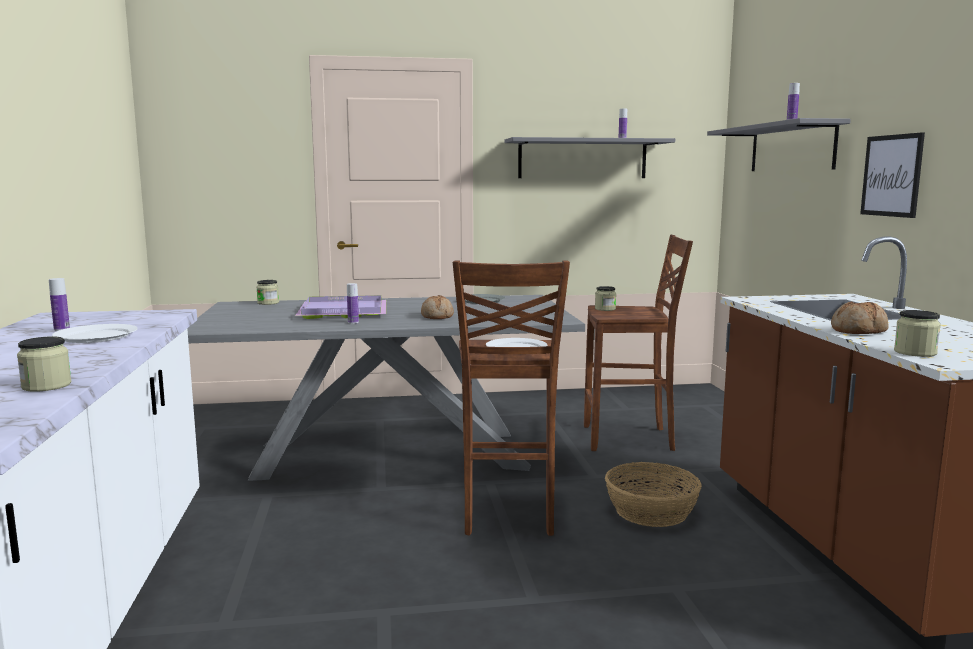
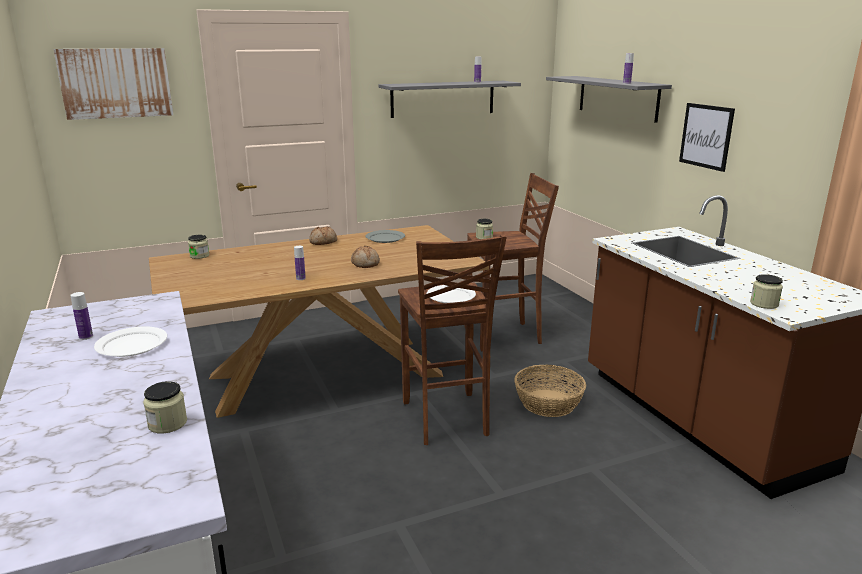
camera: 15 degrees left, 10 degrees up
(221, 128) = (116, 83): none -> picture
(341, 311) = (277, 263): purple tray -> none
(389, 455) = (324, 375): grey dining table -> brown dining table
(859, 331) = (714, 279): bread -> bread (323, 242)

